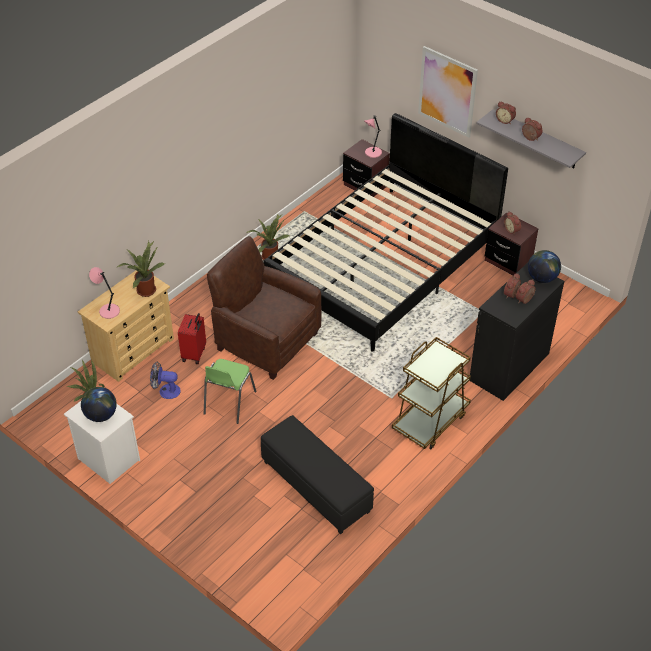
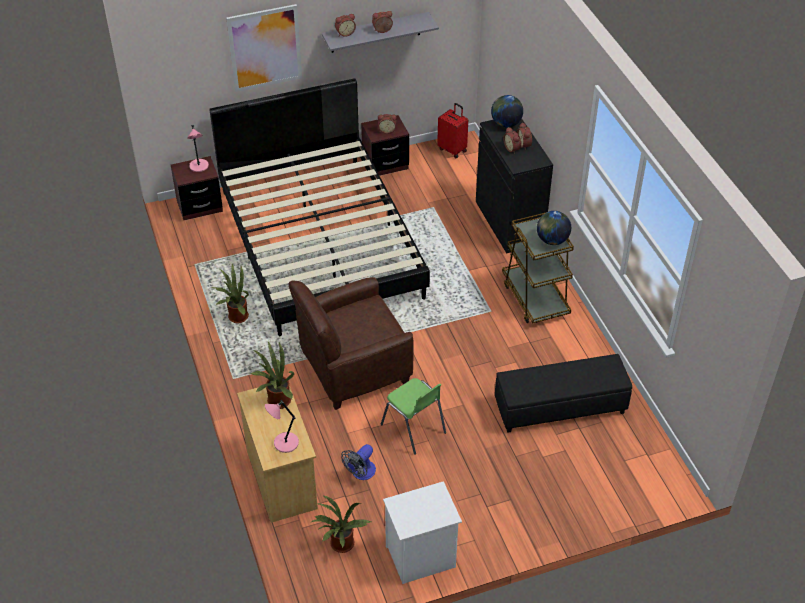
camera: 60 degrees left, 0 degrees up
(101, 415) = (424, 507): globe -> globe (552, 240)
(194, 354) = (327, 430): red suitcase -> red suitcase (452, 150)

